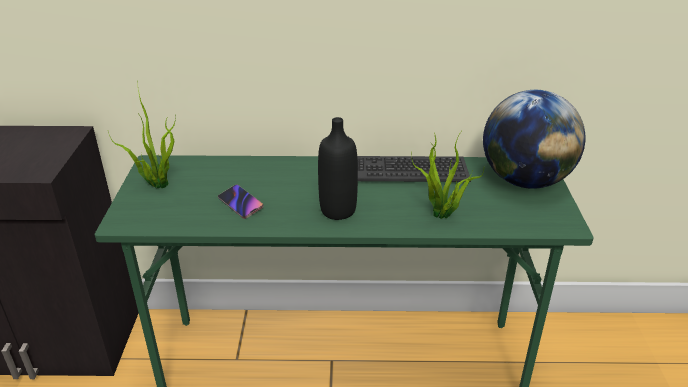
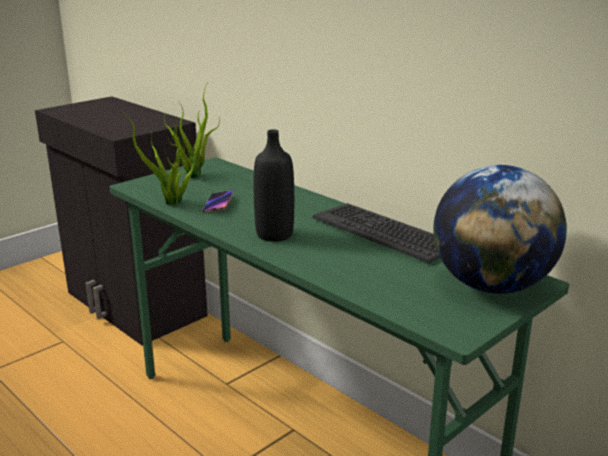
camera: 45 degrees right, 10 degrees down
(441, 215) = (350, 272): potted plant -> potted plant (171, 203)

